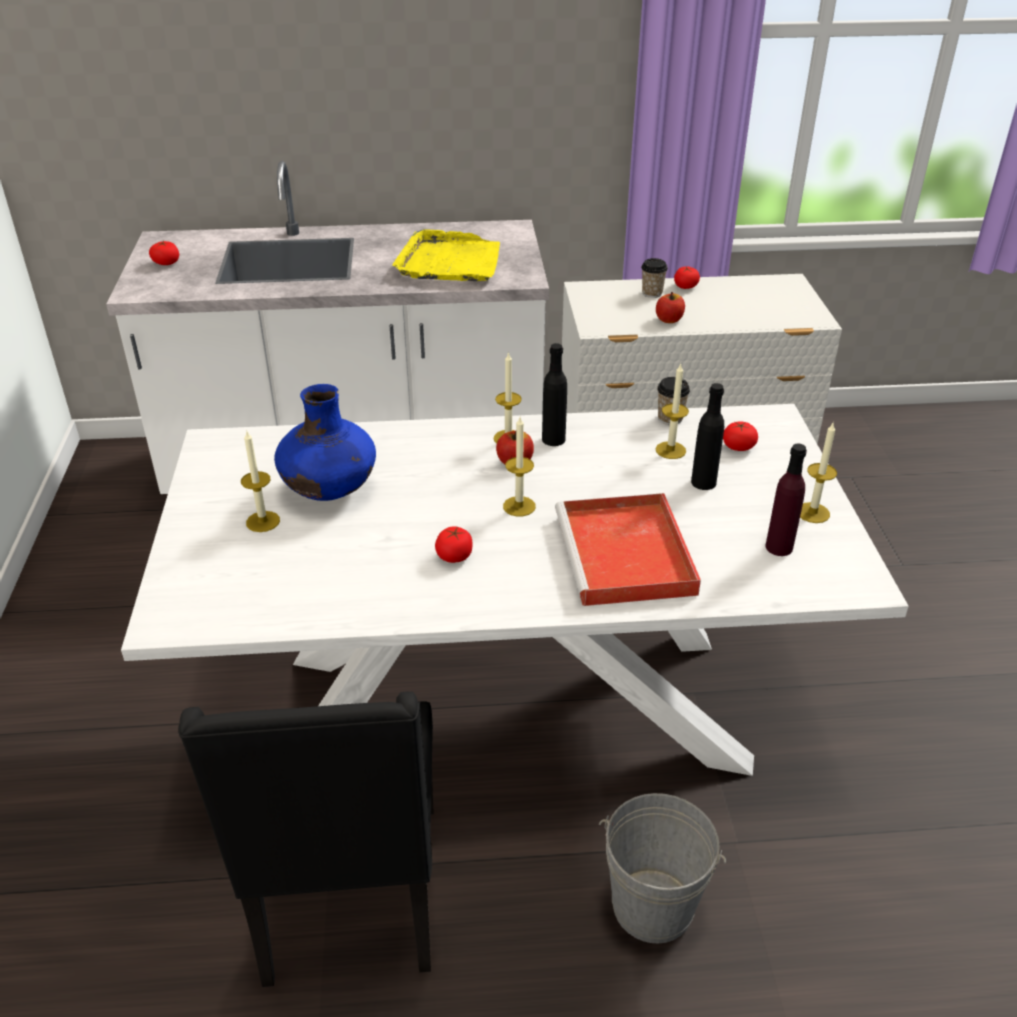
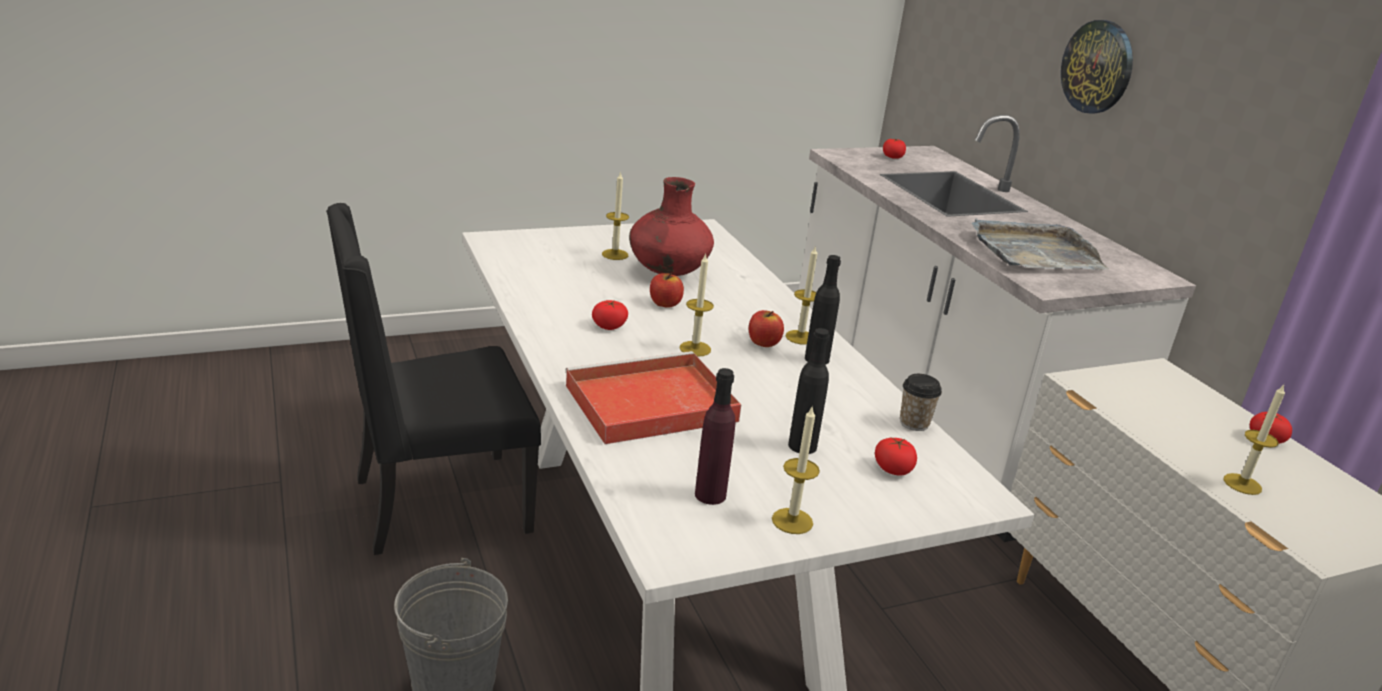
camera: 70 degrees right, 10 degrees down
(329, 491) = (667, 272): blue vase -> red vase
(341, 80) = (1098, 67): none -> wall clock
(450, 262) = (1034, 252): yellow tray -> grey tray
(652, 293) = (1212, 415): cup -> none
(669, 320) = (1159, 428): apple -> apple (665, 304)
(670, 450) = (850, 424): candle -> candle (1242, 484)

